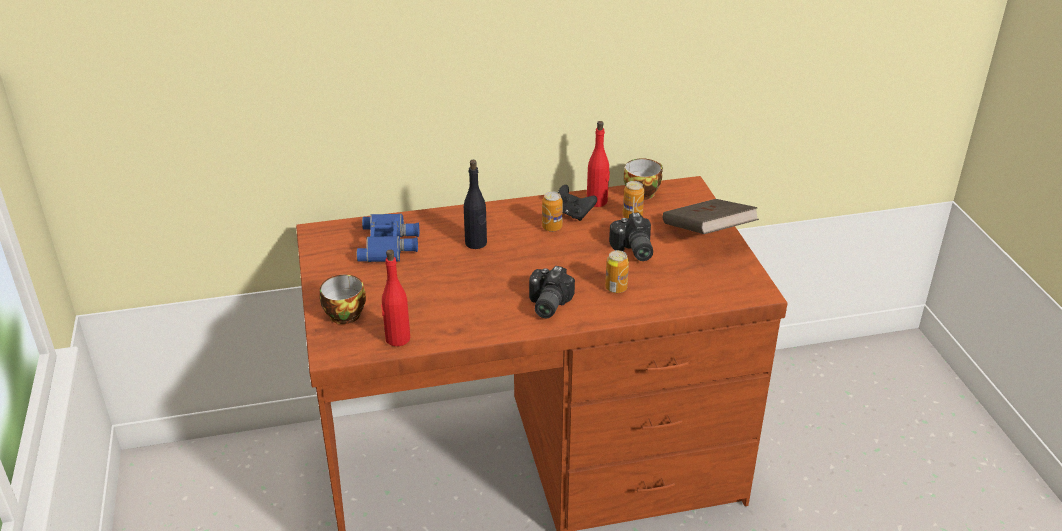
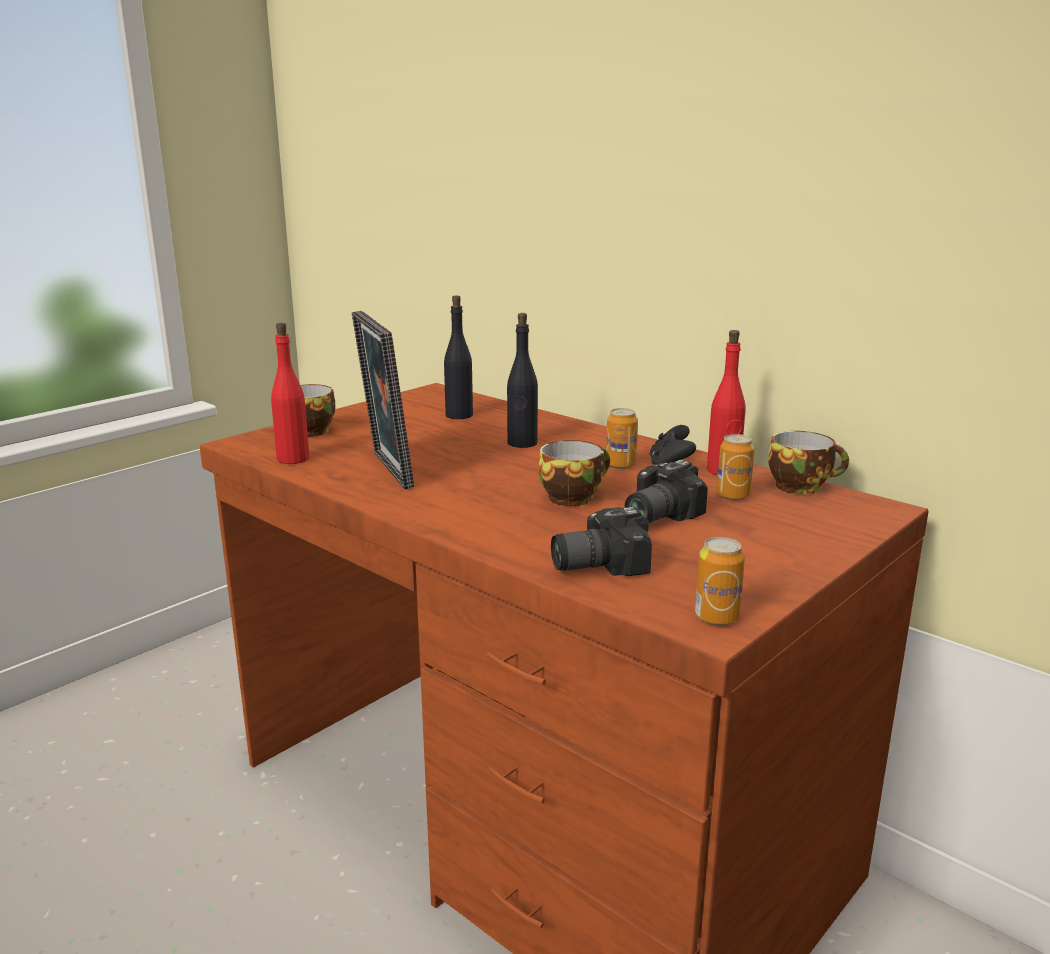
camera: 55 degrees right, 15 degrees down
(390, 244) = (459, 415): blue binoculars -> black bottle
(465, 309) = (386, 471): none -> picture frame
(546, 304) = (453, 502): camera -> camera (595, 564)
(581, 263) = (572, 497): none -> cup
(616, 288) = (549, 529): can -> can (716, 617)
(707, 234) = (789, 549): brown book -> none

